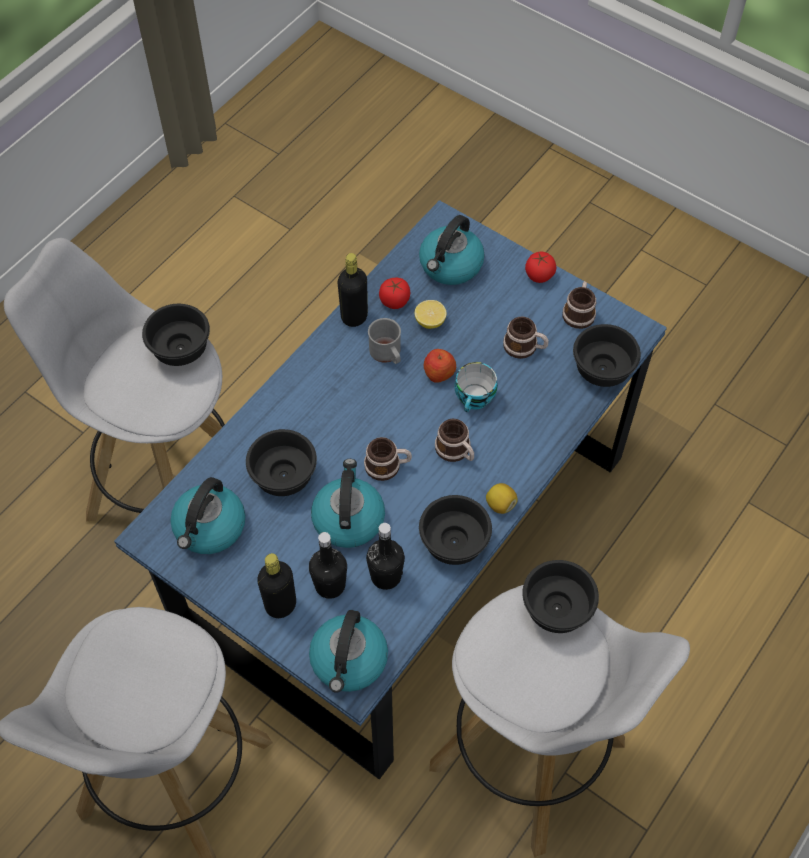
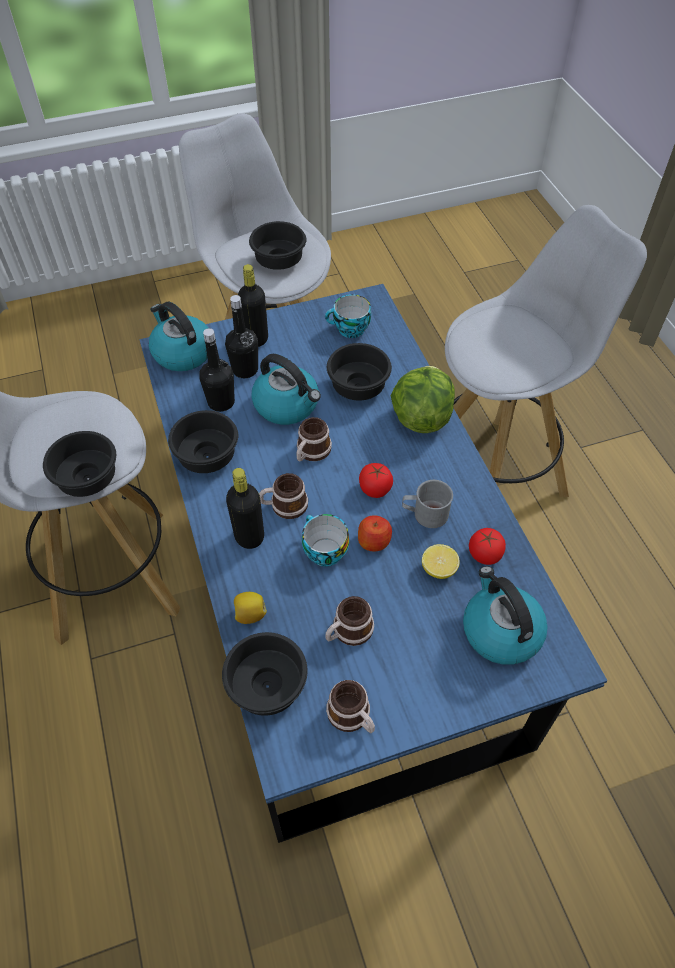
camera: 125 degrees right, 5 degrees down
(179, 350) = (527, 372): black bowl -> black bowl (278, 260)
(209, 528) = (349, 330): kettle -> cup
(286, 408) = (421, 417): none -> lettuce
(354, 317) = (487, 512): black bottle -> black bottle (249, 536)
(500, 504) = (208, 506): lemon -> lemon (250, 614)
(539, 275) = (430, 711): tomato -> tomato (375, 488)

